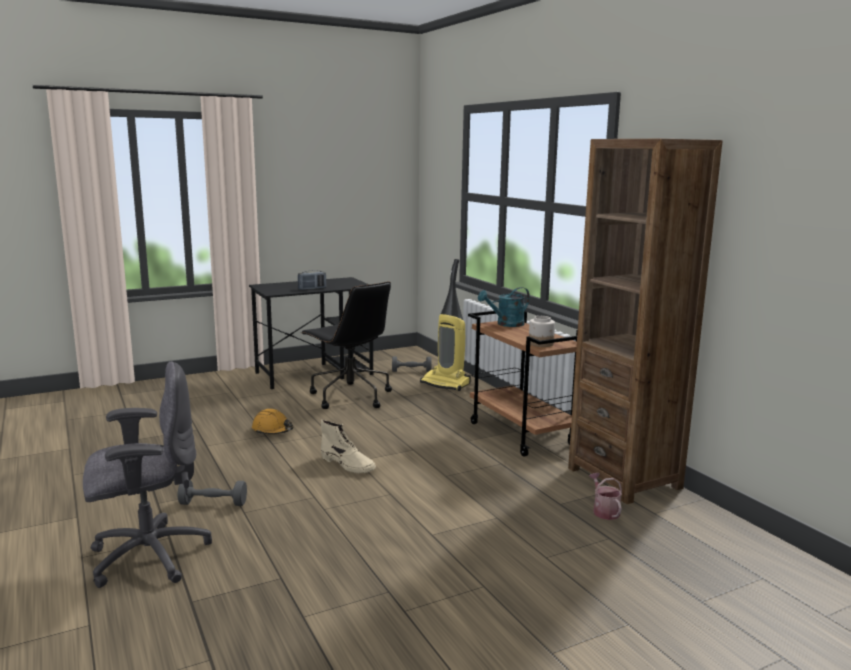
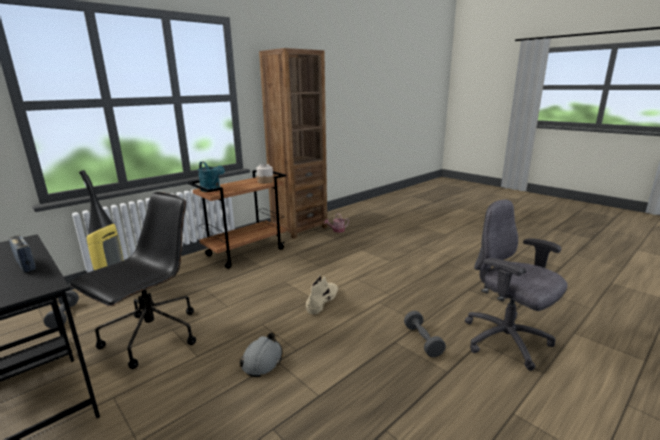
camera: 105 degrees left, 5 degrees up
(272, 430) = (262, 361): orange hard hat -> grey hard hat

